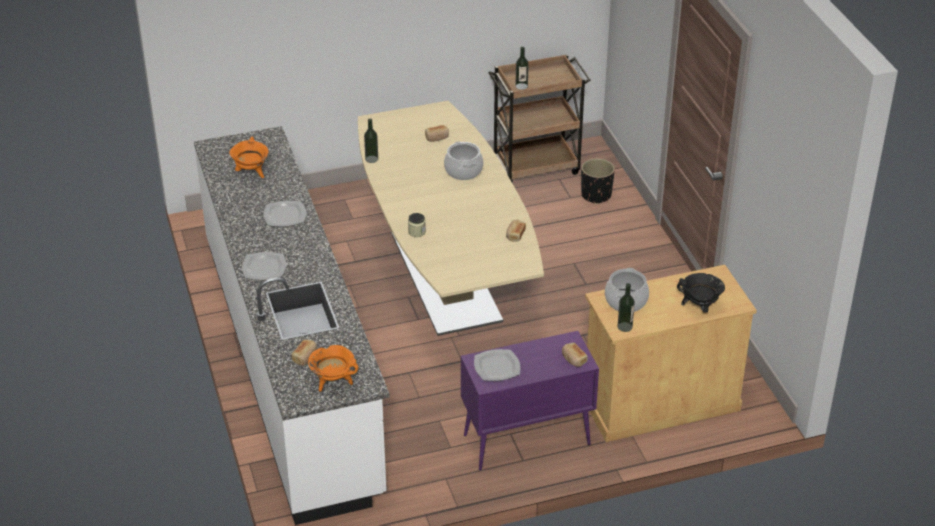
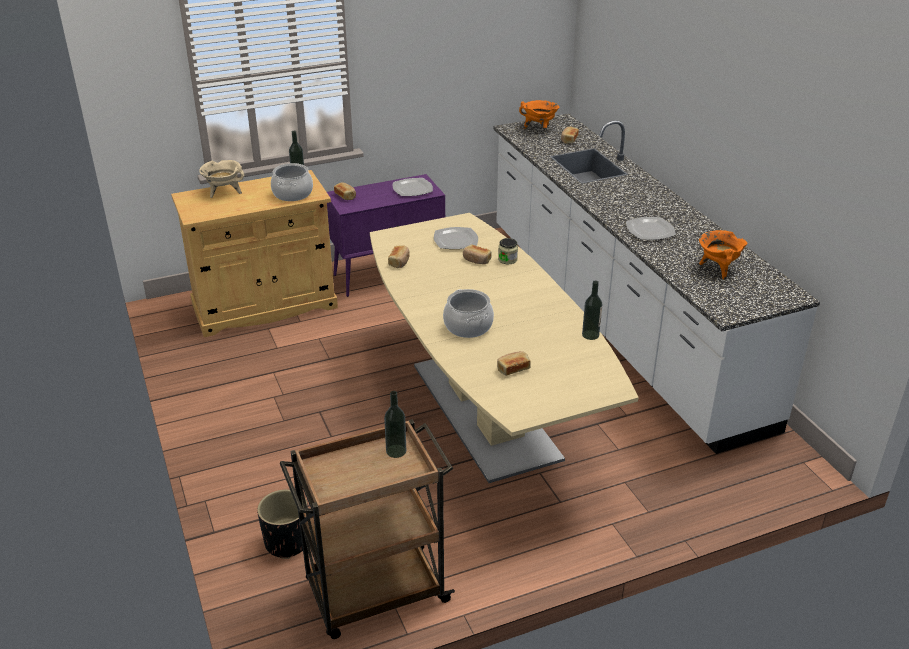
camera: 175 degrees right, 5 degrees down
(264, 267) = (641, 190): plate -> plate (455, 240)
(445, 233) = (476, 260): none -> bread
(699, 307) = (224, 192): black cooking pot -> beige cooking pot

